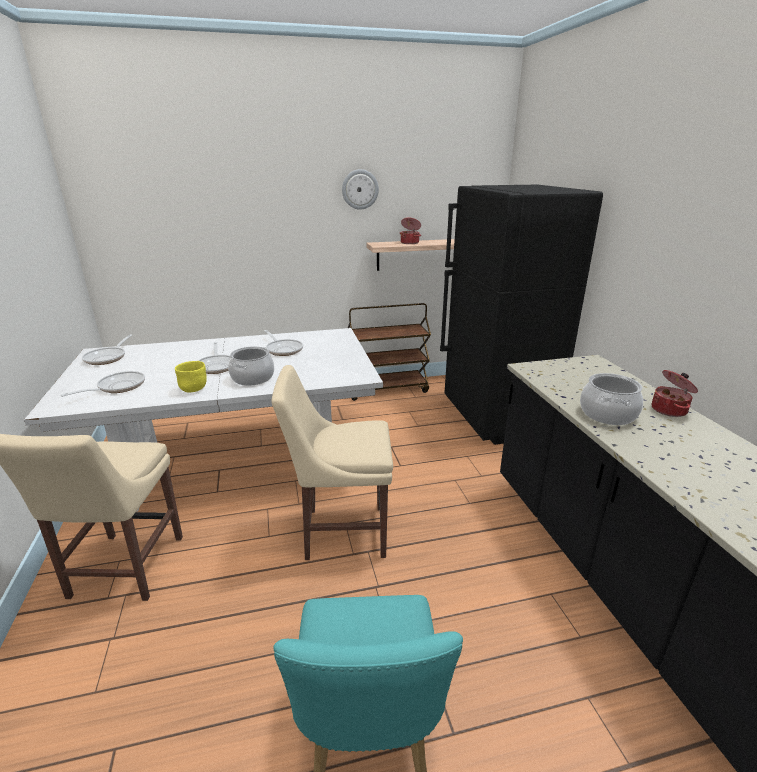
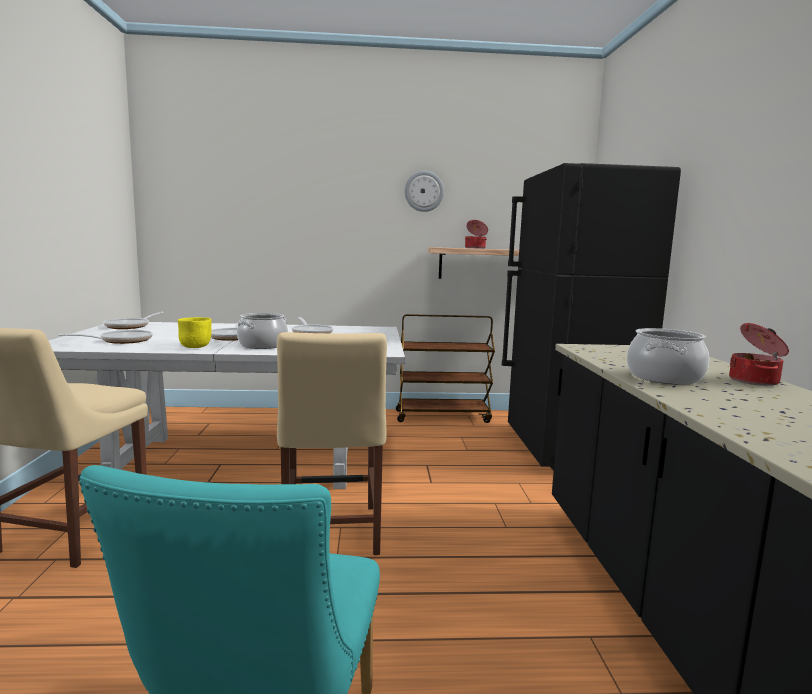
camera: 10 degrees right, 15 degrees down
(340, 531) = (331, 534): beige chair -> beige chair turned 105 degrees counterclockwise

